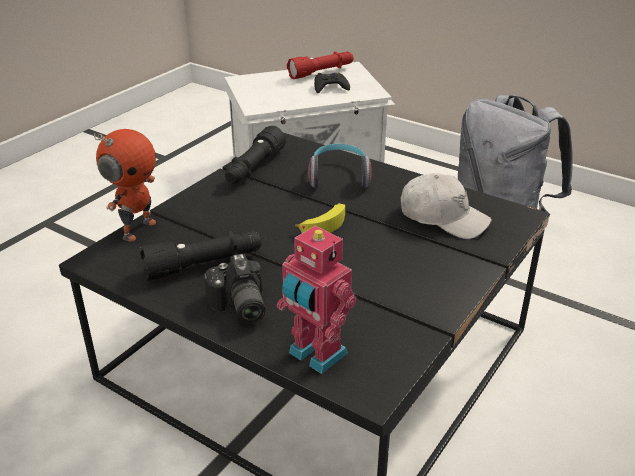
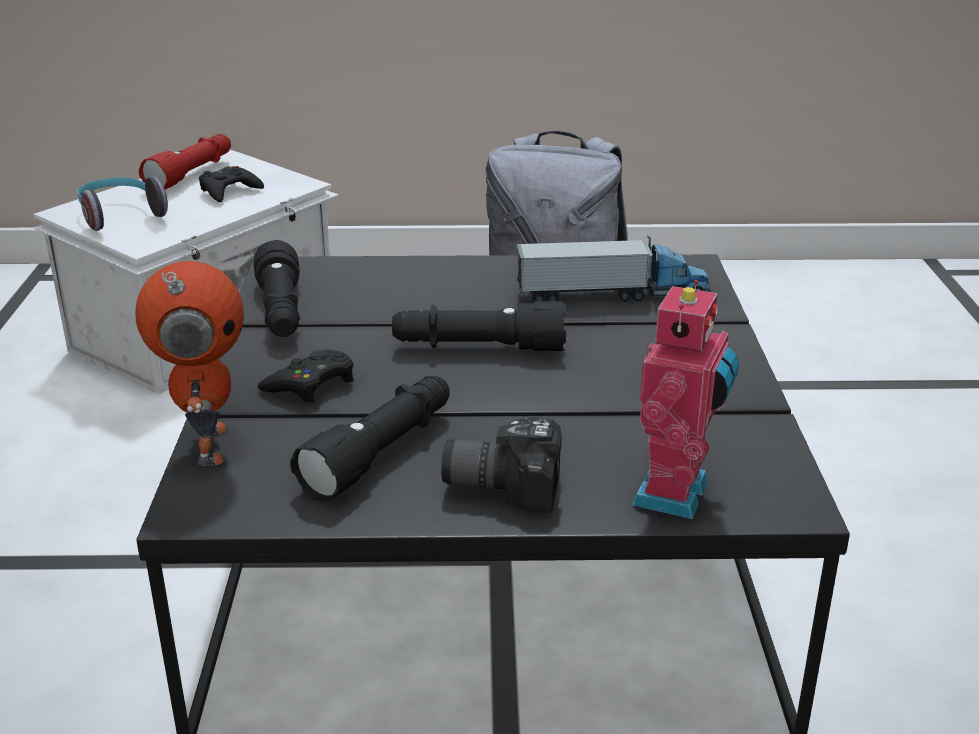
camera: 35 degrees left, 5 degrees down
(219, 214) = (311, 384): none -> black game controller
(238, 307) = (503, 483): camera -> camera turned 150 degrees clockwise
(315, 355) = (677, 495): toy robot -> toy robot turned 75 degrees counterclockwise
(324, 224) = (478, 348): banana -> black flashlight
(339, 176) = (417, 286): headphones -> headphones (119, 215)
(443, 218) = (612, 294): white cap -> toy truck

